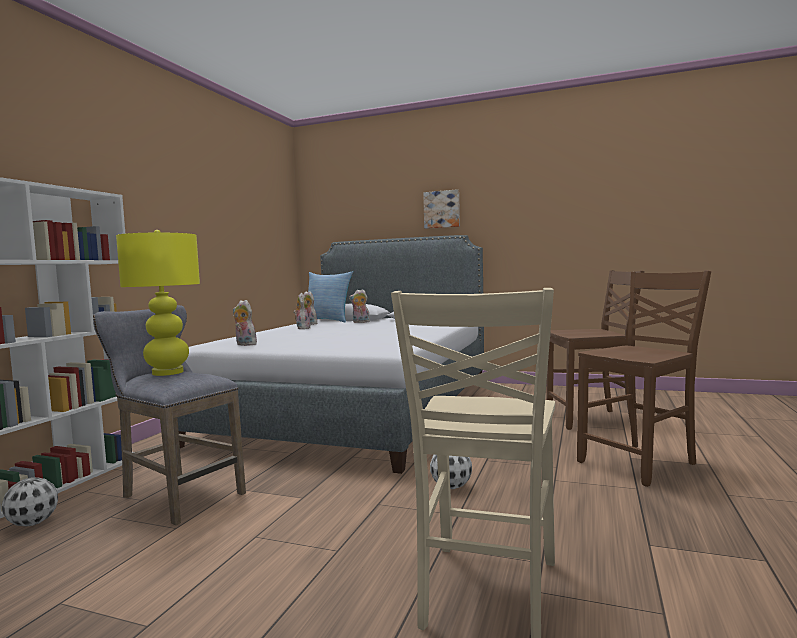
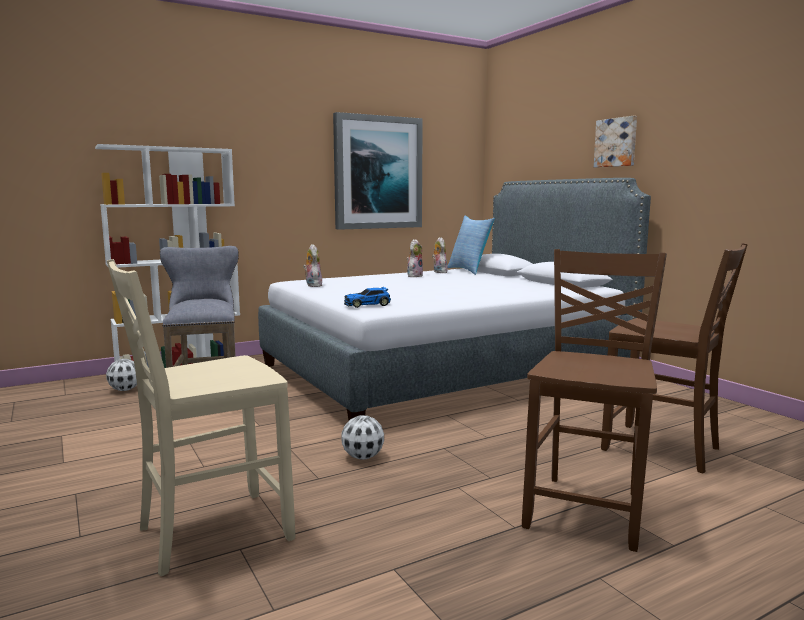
camera: 40 degrees right, 5 degrees up
(168, 372) = (203, 300): yellow table lamp -> none
(228, 232) = (377, 173): none -> picture
(360, 322) = (487, 276): plush toy -> none
(369, 348) = (368, 305): none -> toy car
(640, 463) = (587, 509): brown chair -> brown chair turned 75 degrees counterclockwise

